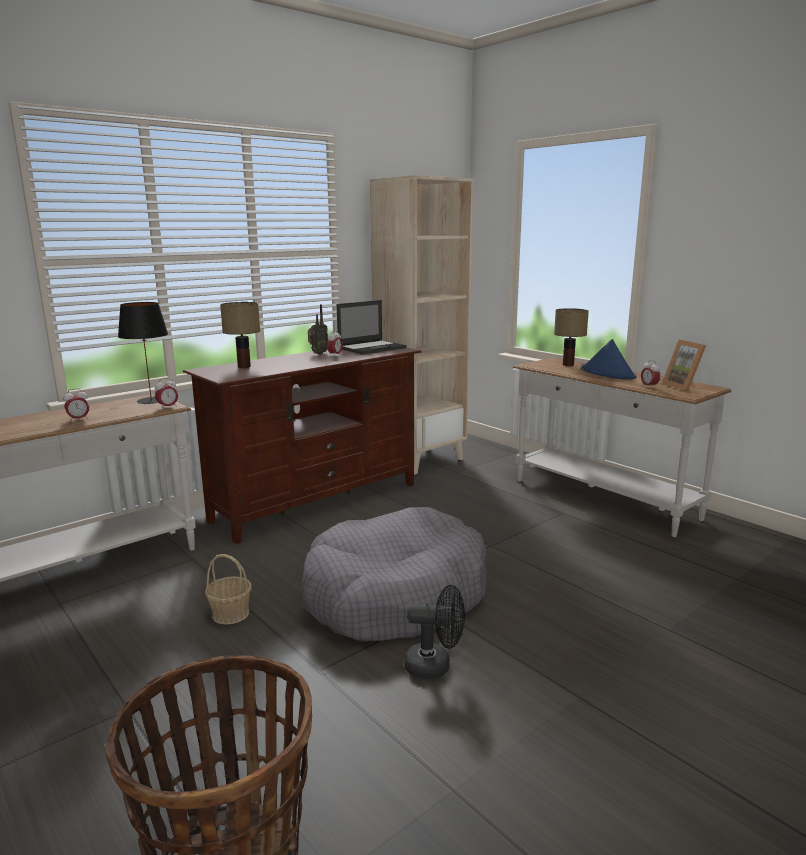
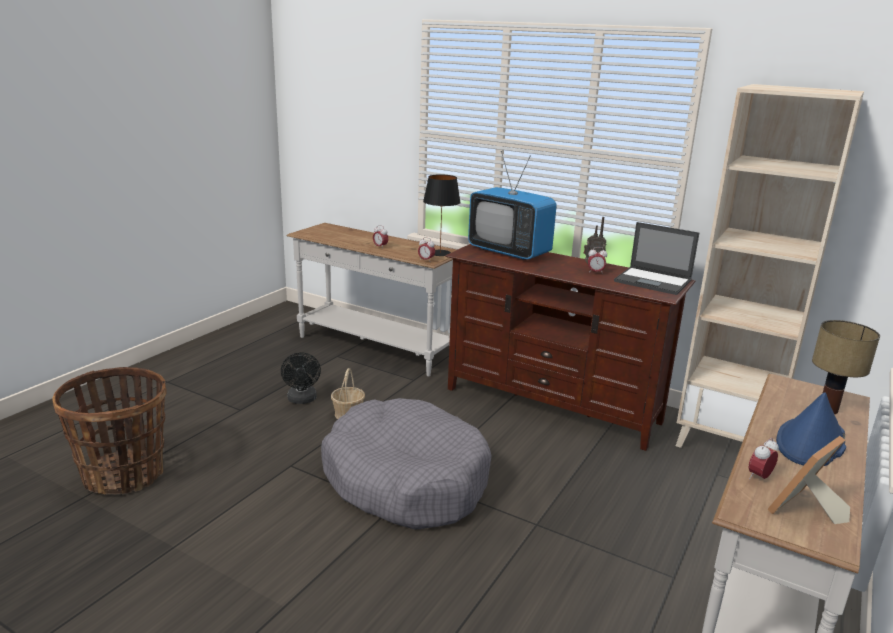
camera: 70 degrees right, 5 degrees up
(244, 366) = (509, 252): table lamp -> television
(435, 666) = (309, 518): black fan -> black fan (302, 400)

